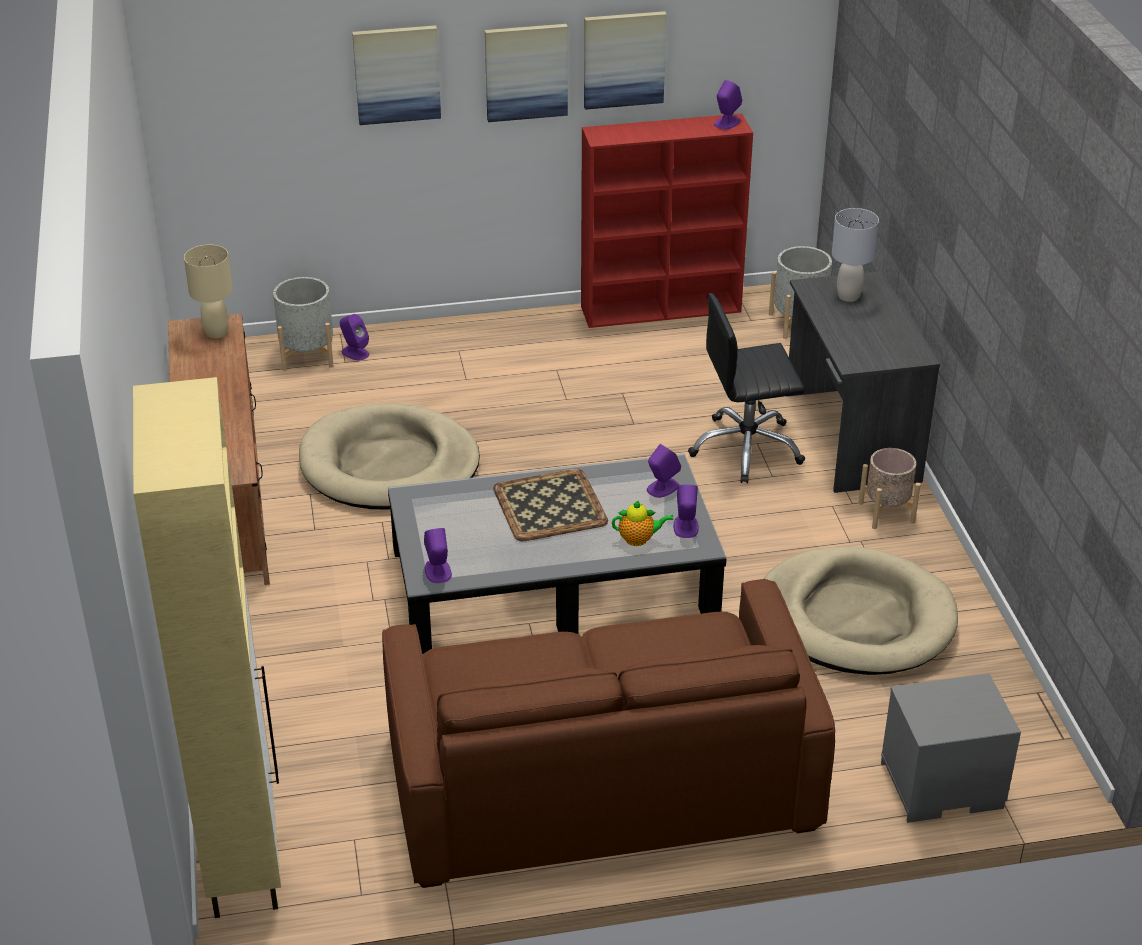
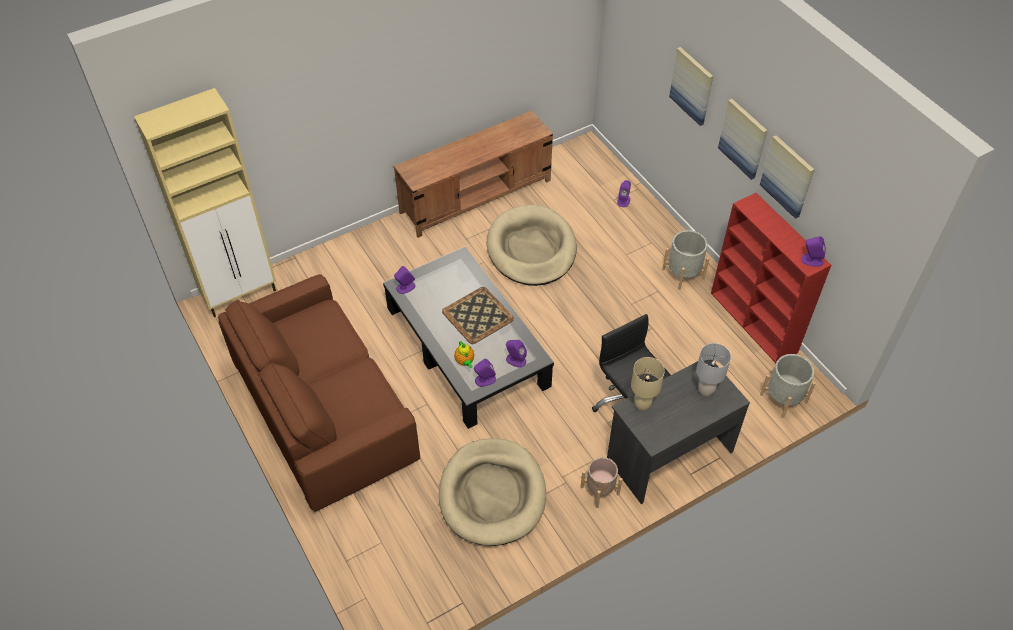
camera: 70 degrees right, 15 degrees up
(216, 332) = (530, 131): beige table lamp -> beige table lamp (642, 404)
(307, 355) = (610, 183): grey planter -> grey planter (683, 274)
(940, 787) = (366, 564): grey nightstand -> none

